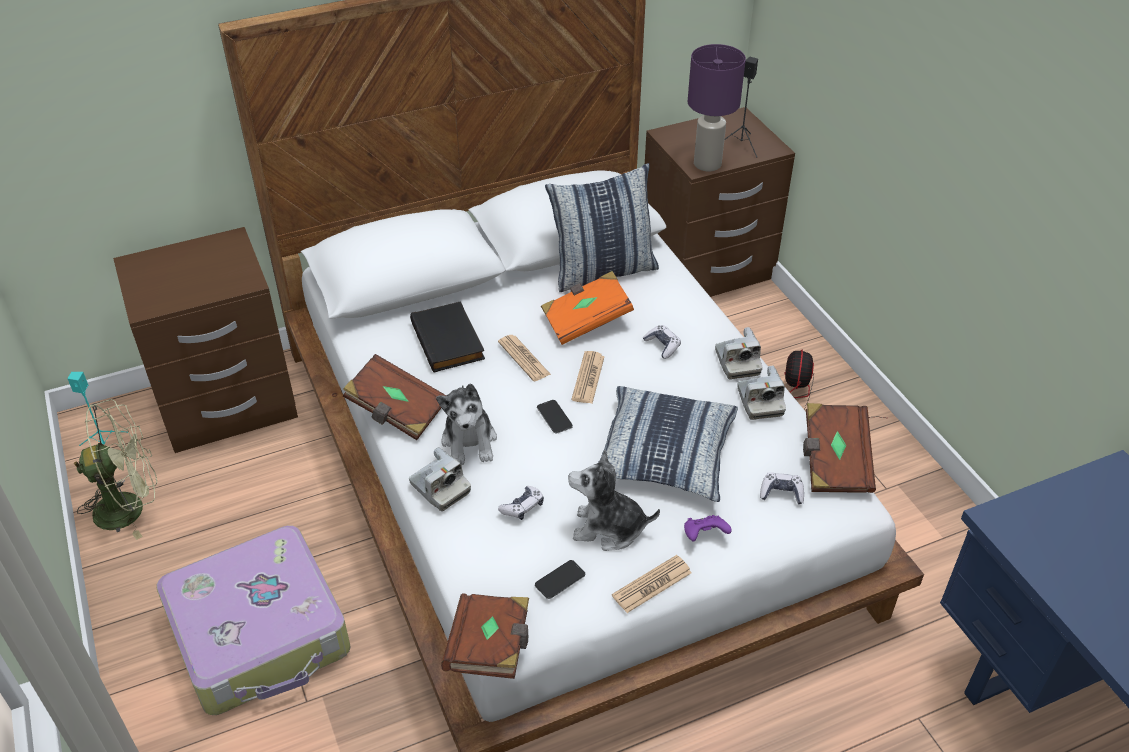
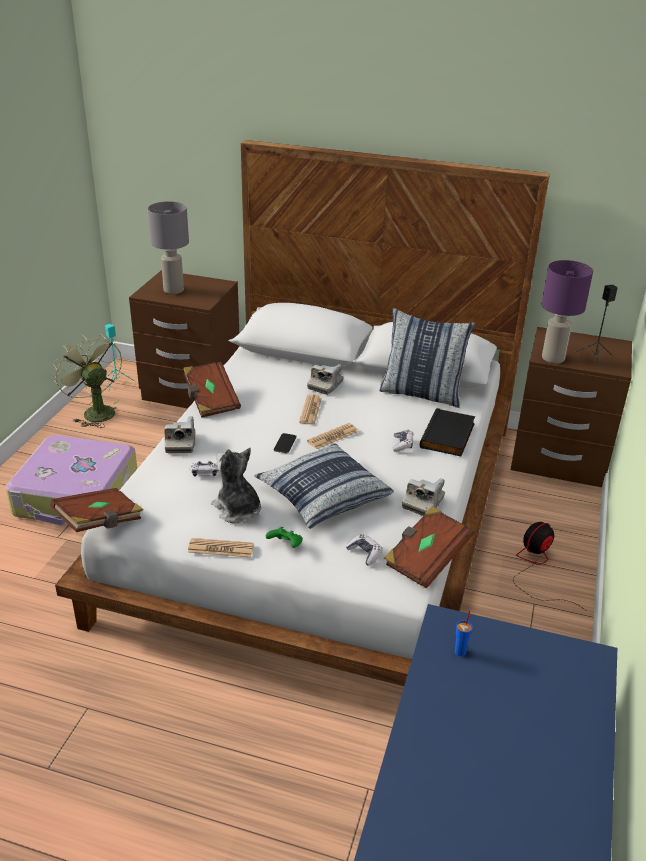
camera: 40 degrees right, 10 degrees down
(130, 507) = (94, 411): green fan -> green fan turned 150 degrees counterclockwise
(177, 281) = (173, 290): none -> grey table lamp
(449, 340) = (284, 384): black book -> black book (449, 436)
(469, 441) = (226, 432): plush toy -> none
(560, 580) = (176, 515): phone -> none
(586, 321) = (374, 411): orange book -> none
(704, 535) = (285, 545): purple game controller -> green game controller
(737, 362) = (439, 476): camera -> camera (325, 385)
(1041, 538) = (460, 651): none -> blue cup

